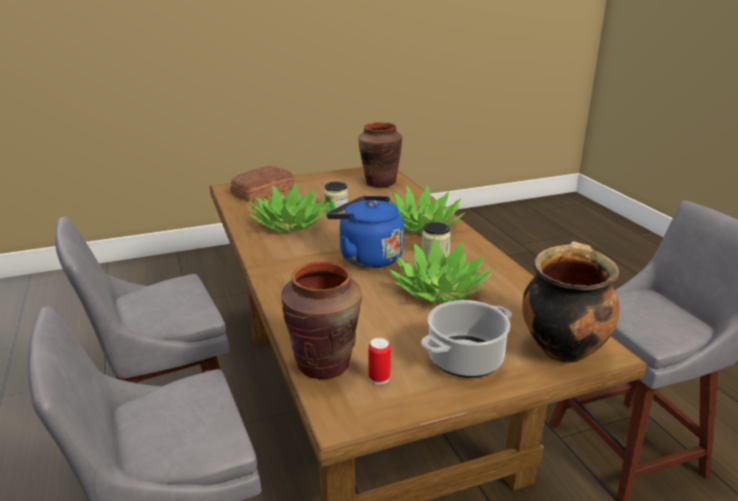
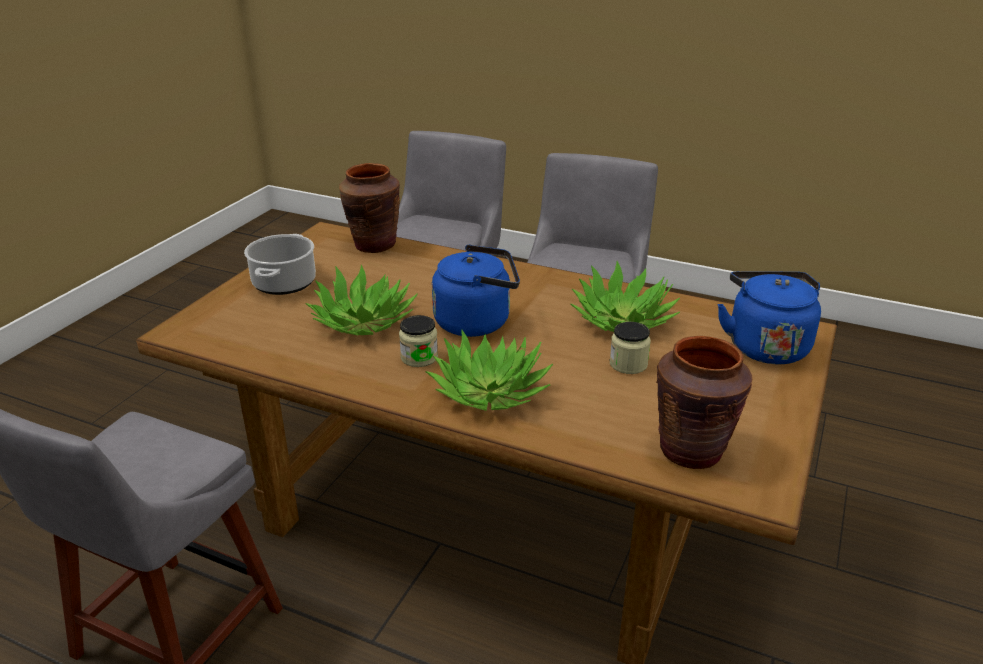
camera: 135 degrees right, 5 degrees up
(262, 191) = (765, 345): bread -> blue kettle
(379, 378) = (330, 253): can -> none
(562, 348) = (214, 320): cooking pot -> none

